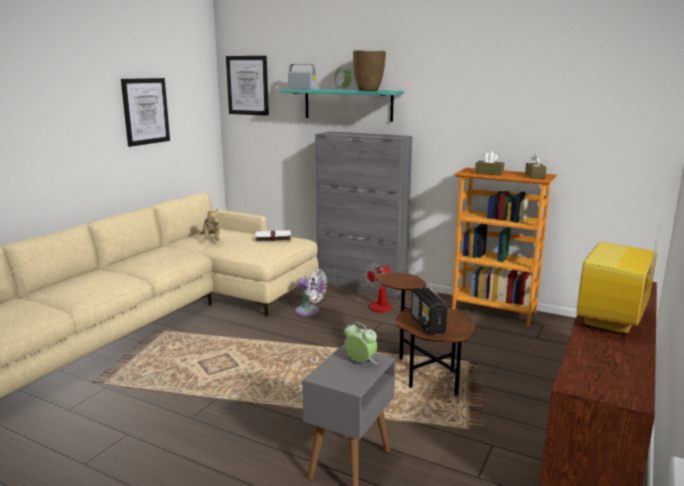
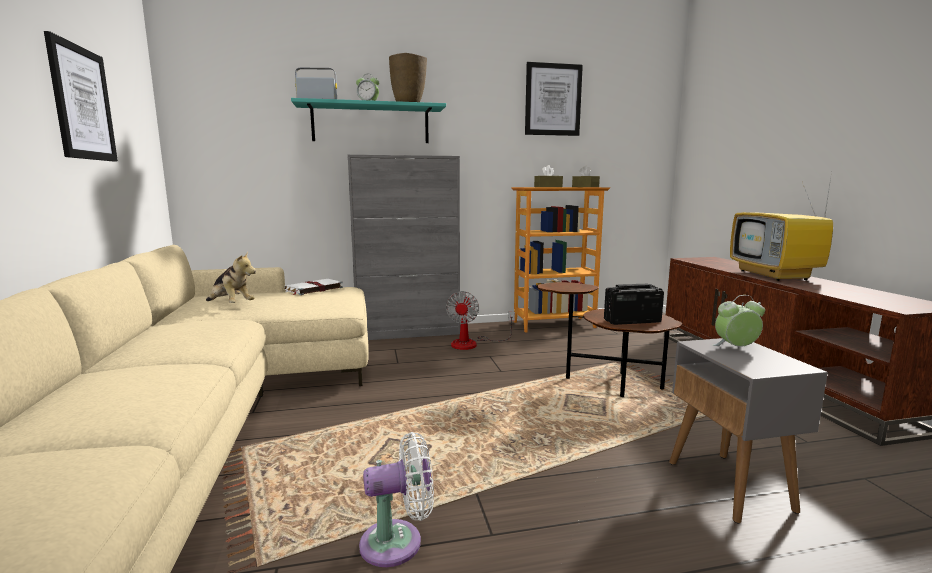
camera: 40 degrees left, 5 degrees down
(247, 85) = (213, 98): picture -> picture (553, 100)
(310, 311) = (403, 367): white fan -> white fan (398, 542)
(427, 324) = (631, 321): radio -> radio turned 135 degrees clockwise

